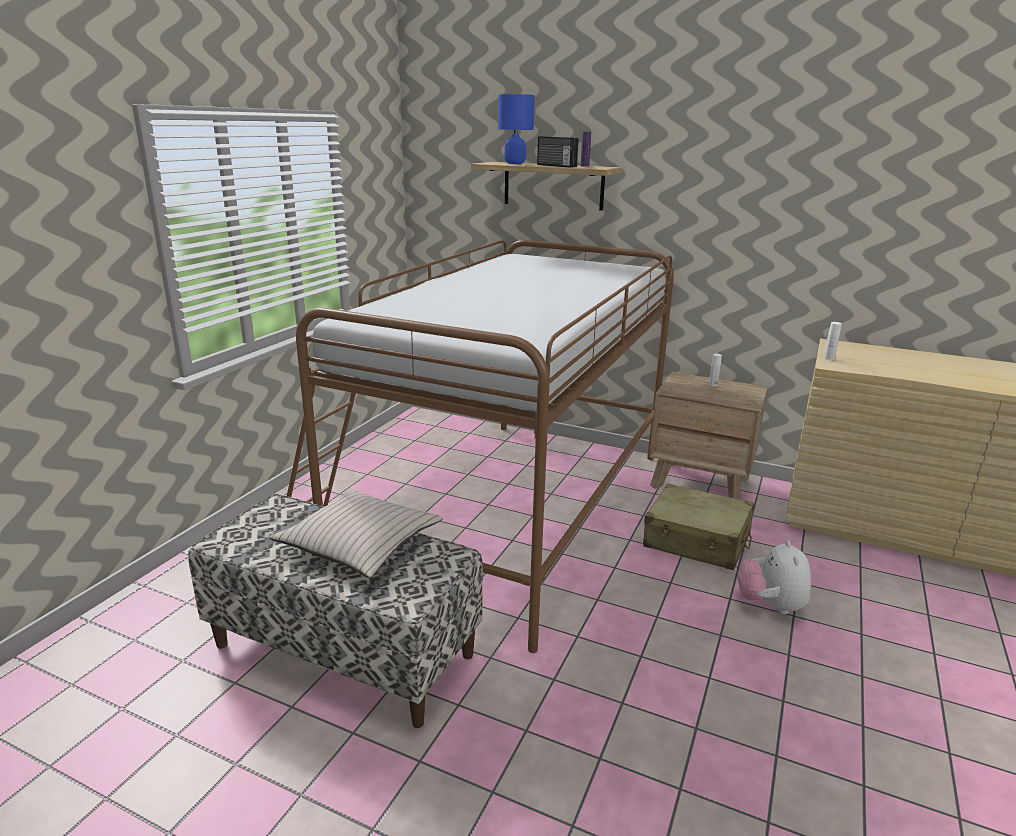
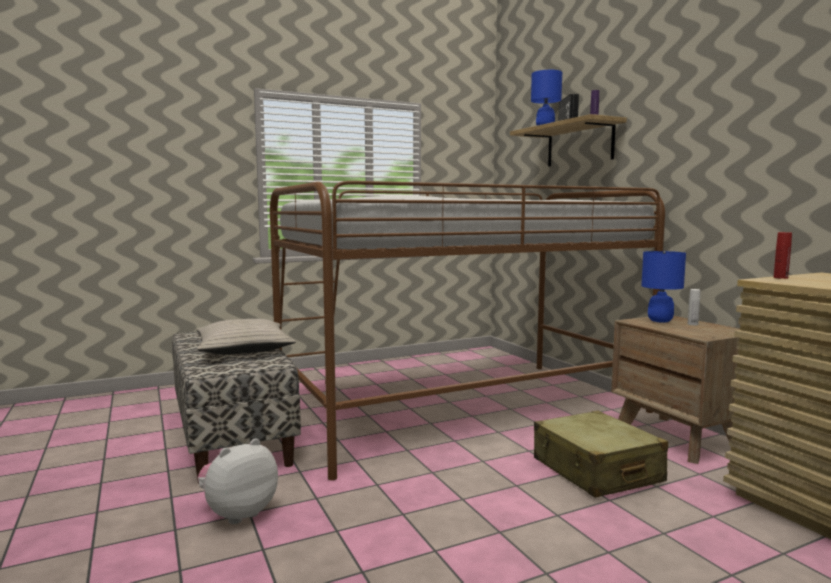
camera: 40 degrees right, 15 degrees down
(686, 385) = (659, 321): none -> blue table lamp
(770, 605) = (594, 535): plush toy -> plush toy (238, 513)
(829, 358) = (780, 277): white bottle -> red bottle

